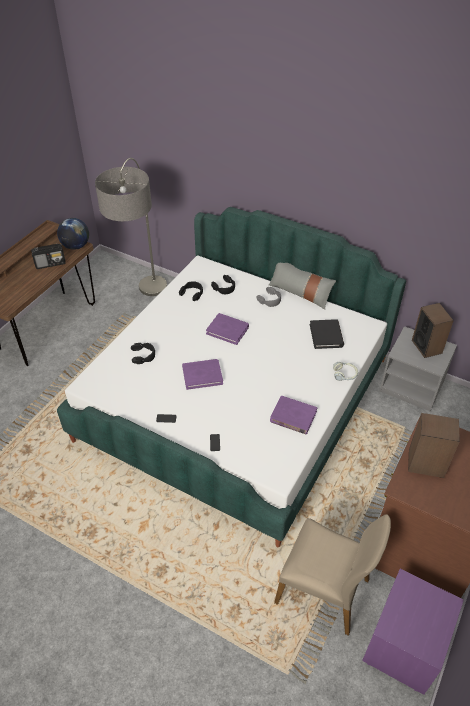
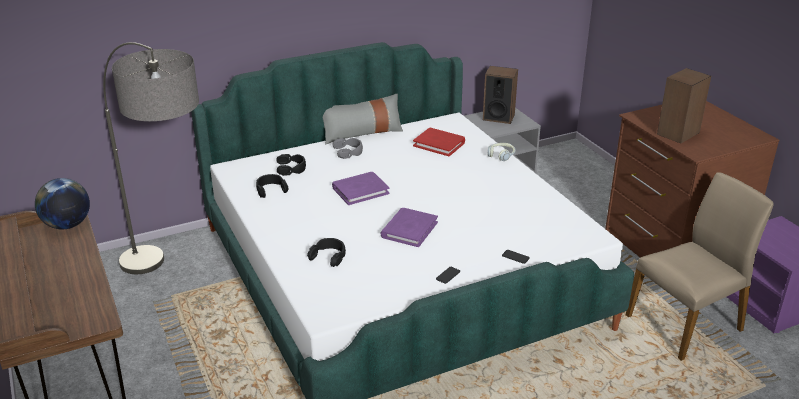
camera: 55 degrees left, 15 degrees down
(50, 263) = (69, 255): radio -> none
(293, 417) = (526, 201): purple book -> none
(326, 335) = (439, 144): black book -> red book

